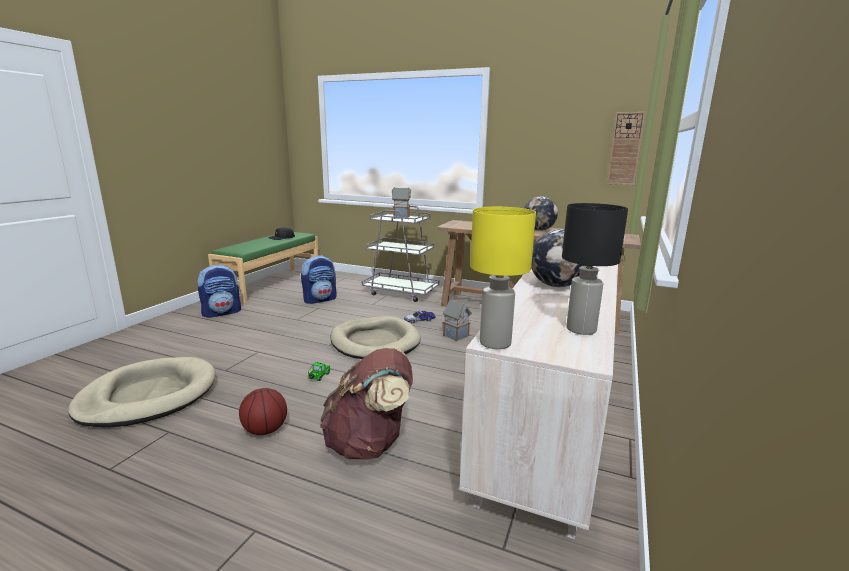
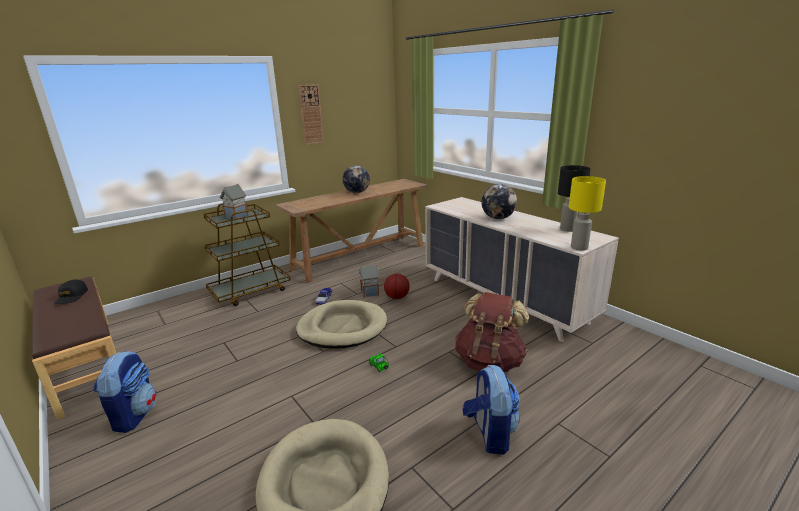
camera: 60 degrees left, 5 degrees up
(265, 430) = (445, 406): basketball -> basketball (397, 297)
(271, 284) = (85, 363): green bench -> brown bench
(320, 299) = (201, 337): backpack -> backpack (490, 434)
(401, 292) = (250, 291): grey cart -> brown cart
(625, 149) = (379, 120): wall clock -> wall clock (311, 114)

